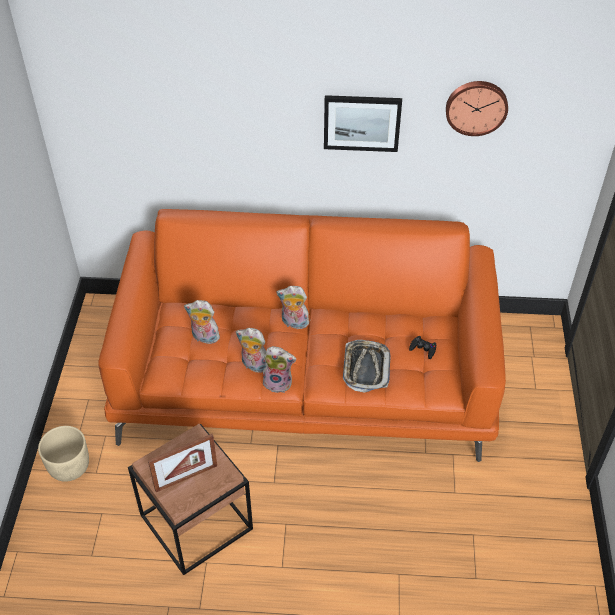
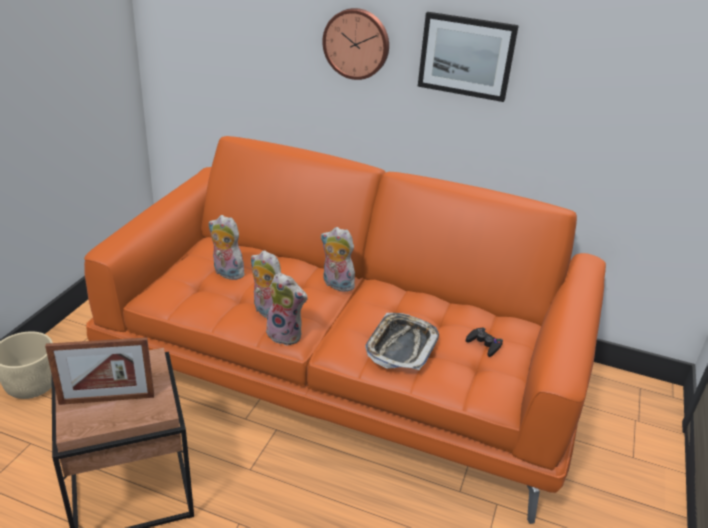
camera: 15 degrees right, 15 degrees down
(476, 106) = (611, 48): wall clock -> wall clock (357, 43)

